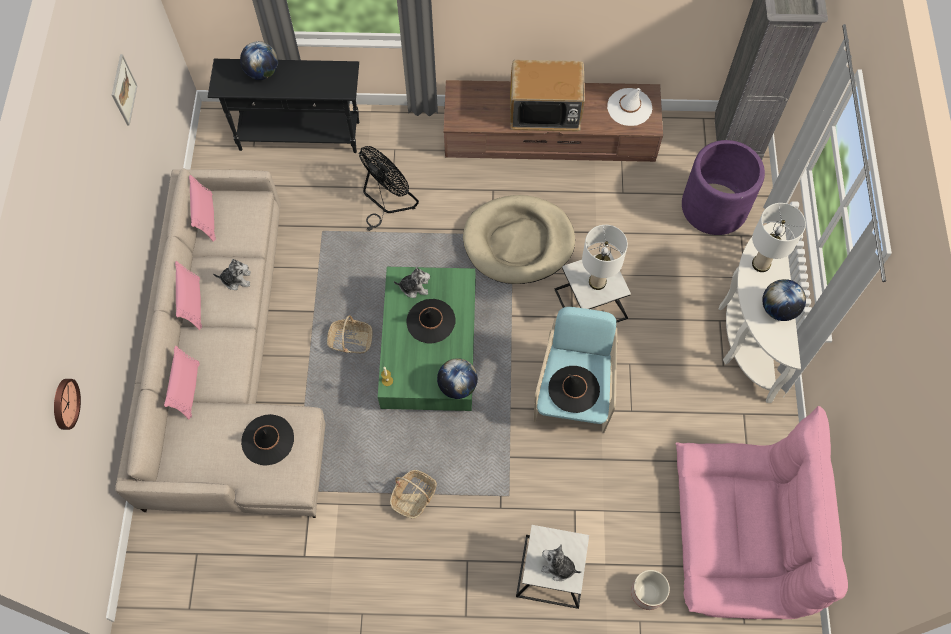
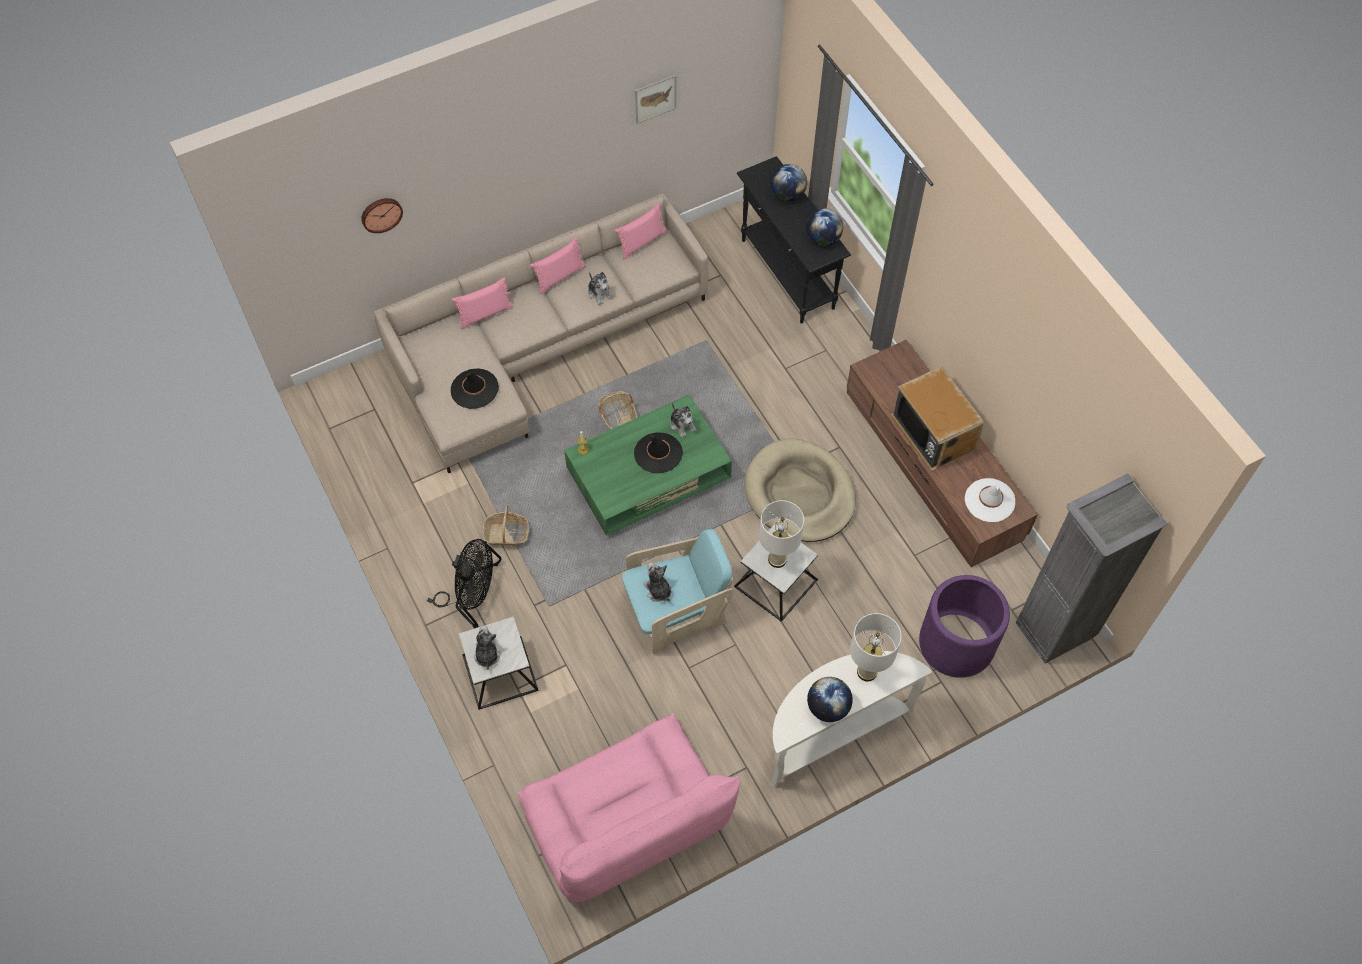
camera: 60 degrees right, 5 degrees down
(384, 199) = (770, 368): black fan -> black fan (471, 594)
(457, 386) = (610, 503): globe -> globe (822, 239)
(573, 389) = (658, 590): black hat -> plush toy
(647, 593) = (522, 760): planter -> none

